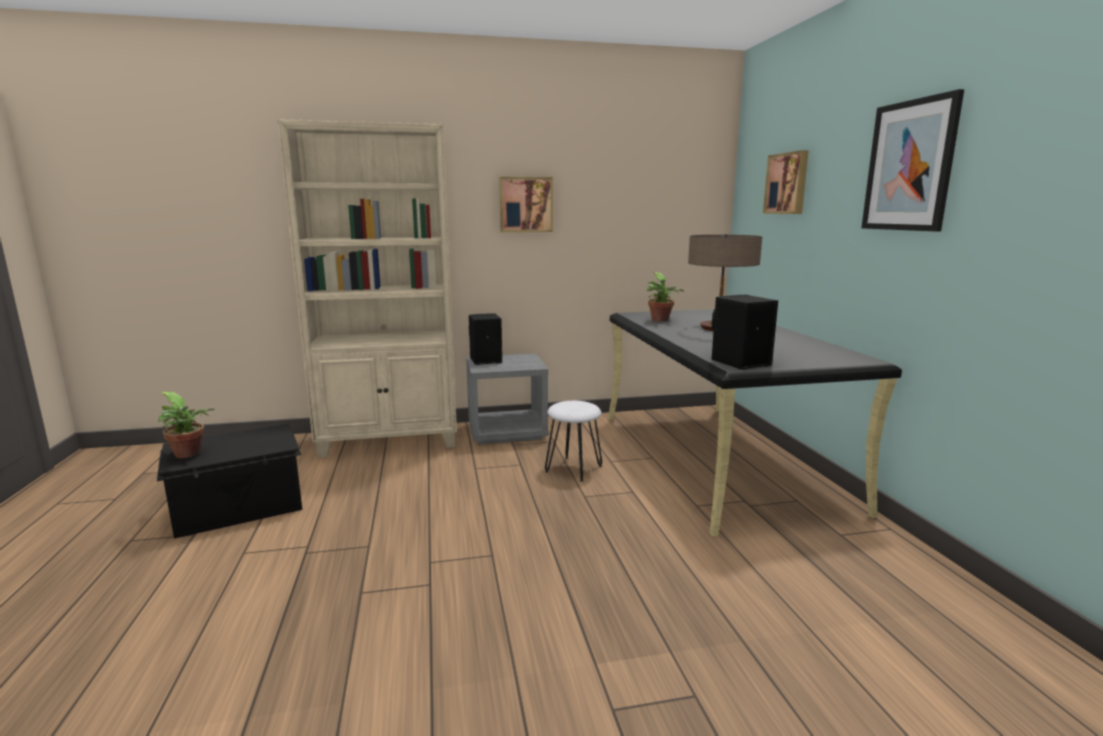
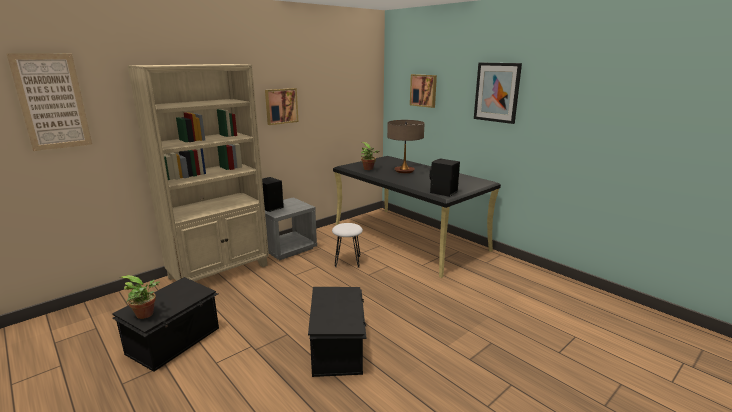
camera: 30 degrees left, 5 degrees up
(203, 173) = (52, 102): none -> picture
(411, 592) = (338, 347): none -> black storage box

